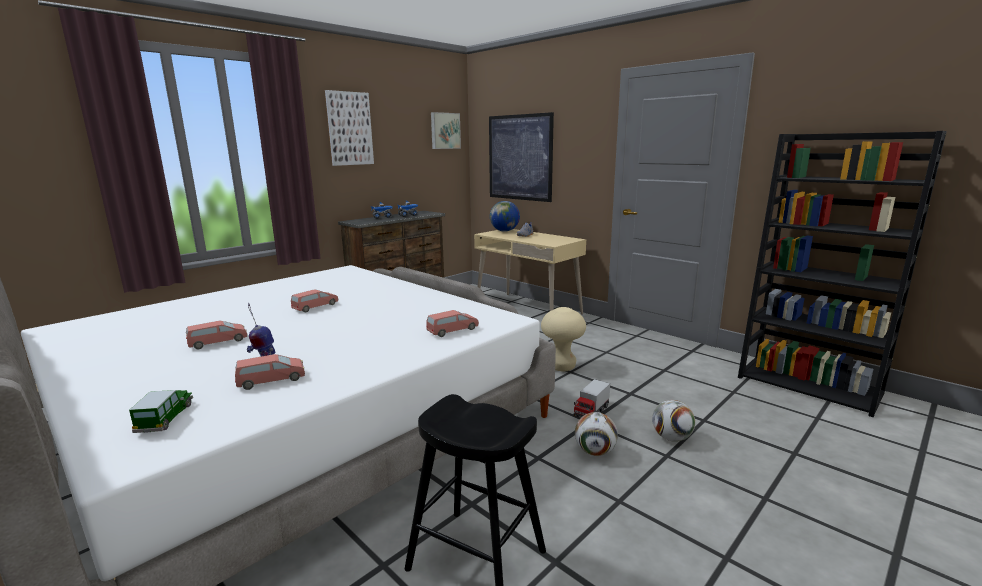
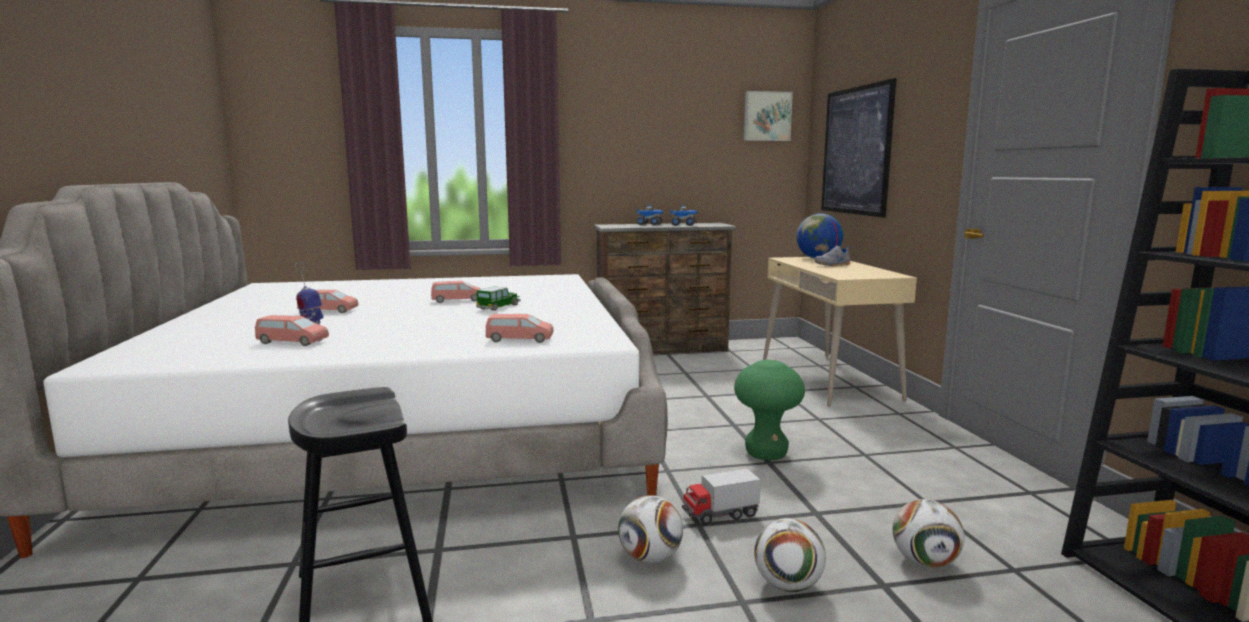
camera: 35 degrees right, 5 degrees down
(165, 418) = (183, 347): toy car -> toy car (499, 307)
(349, 128) = (622, 113): picture -> none
(562, 367) = (766, 454): beige stool -> green stool
(702, 402) = (925, 562): none -> football

